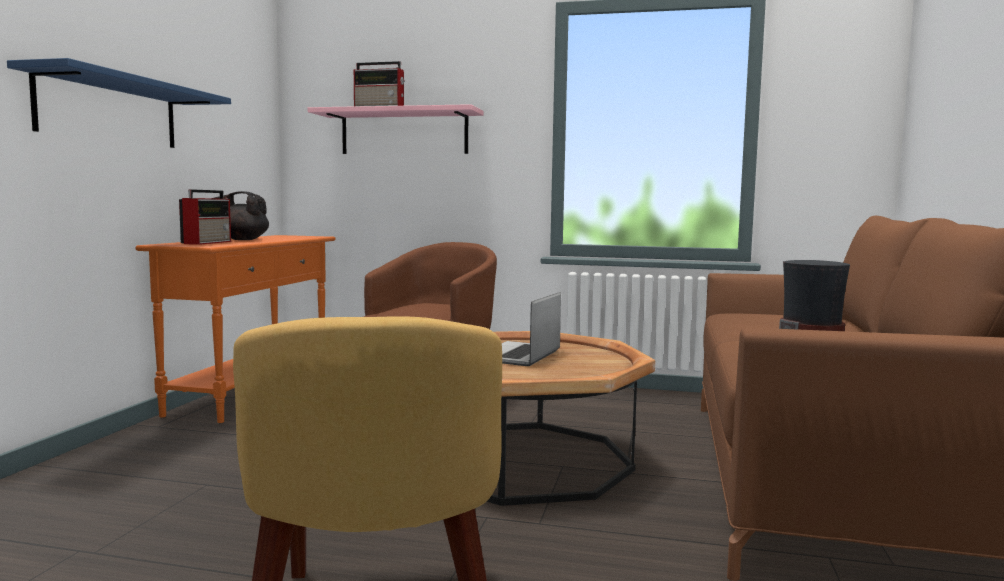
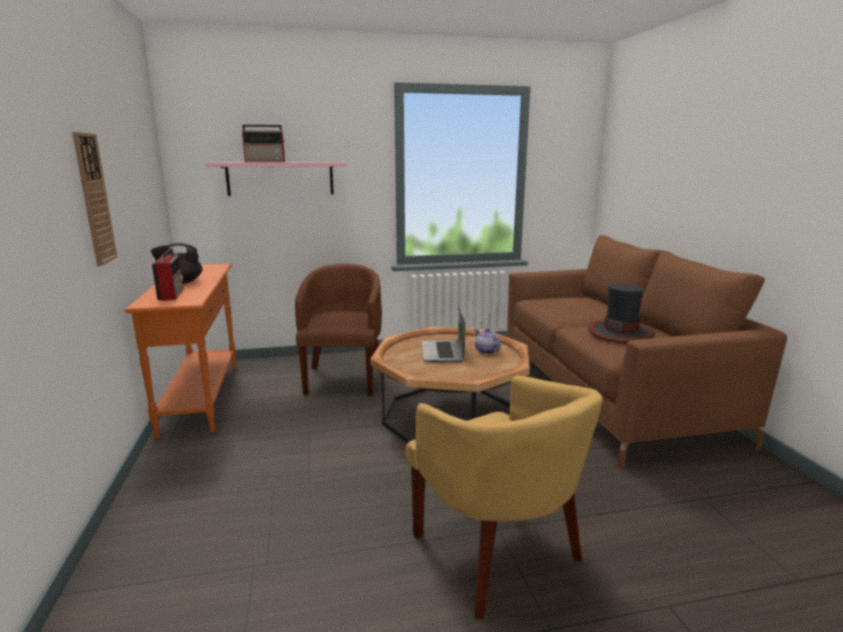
camera: 25 degrees left, 10 degrees up
(109, 111) = (94, 199): blue shelf -> wall clock
(585, 362) = (485, 351): none -> teapot

